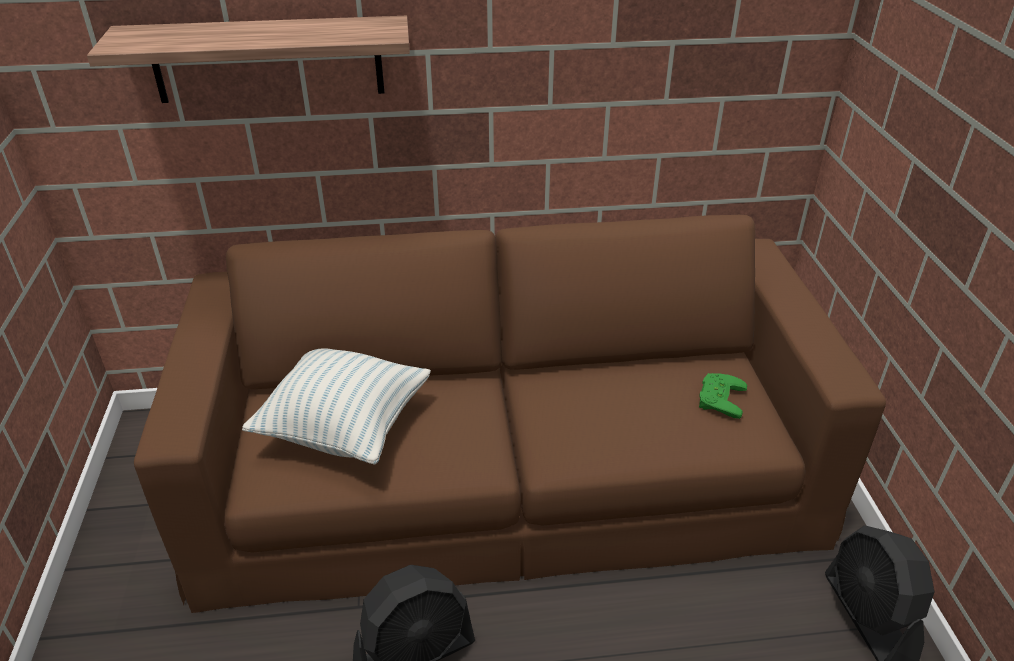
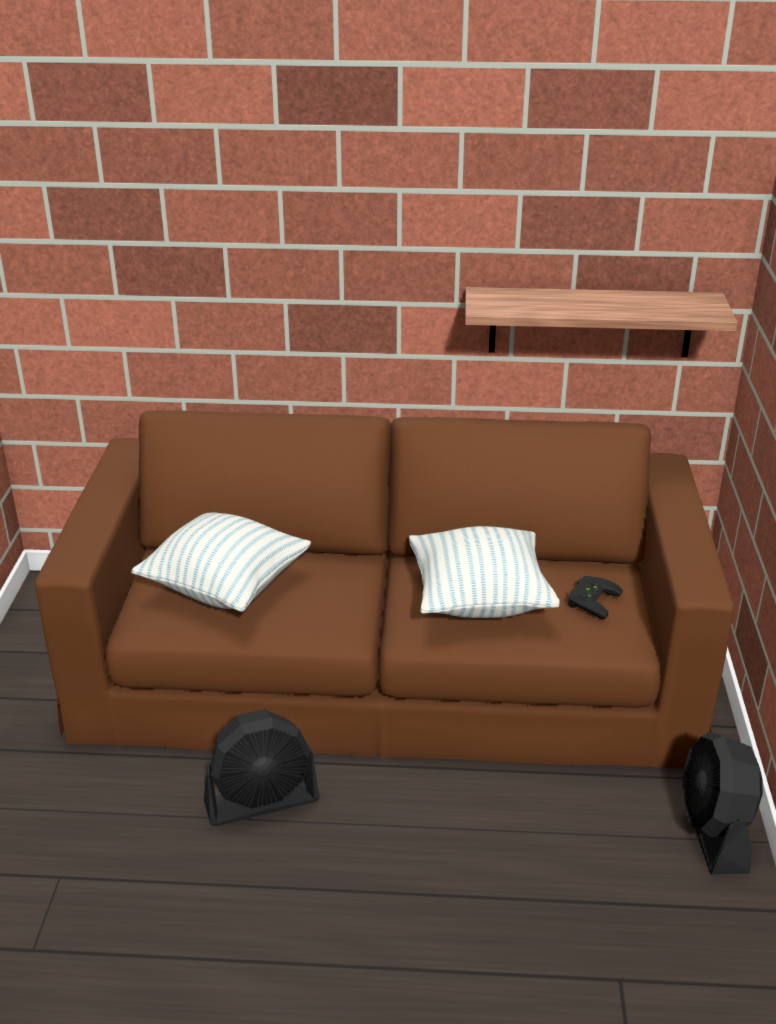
camera: 10 degrees right, 5 degrees down
(268, 59) = (196, 245): shelf -> shelf (590, 322)
(610, 411) = (479, 600): none -> pillow
(717, 397) = (590, 599): green game controller -> black game controller

